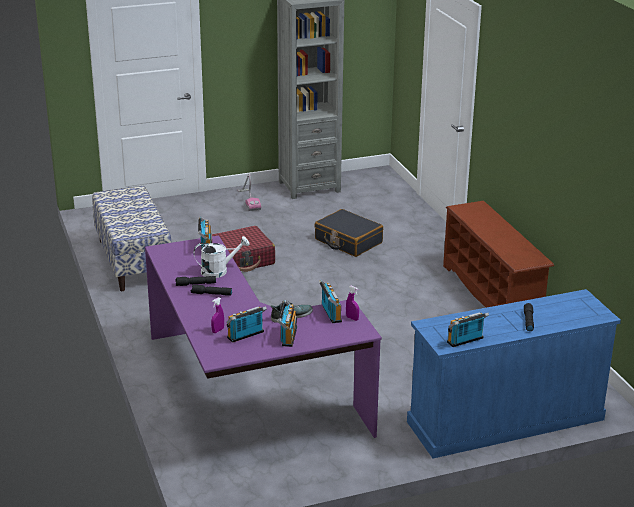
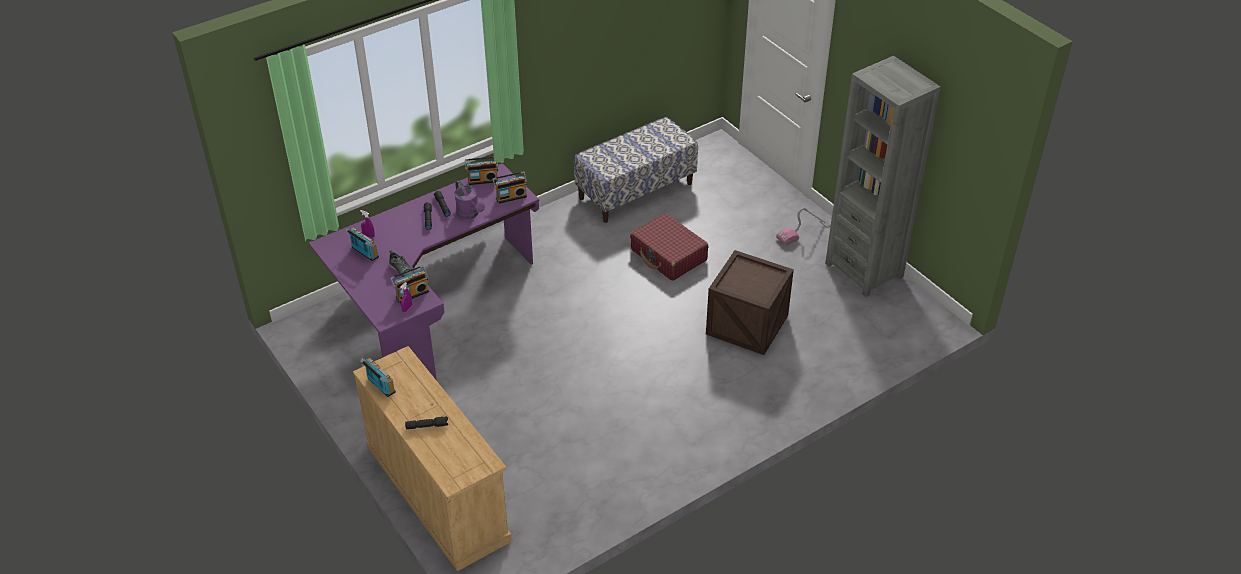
camera: 75 degrees right, 15 degrees up
(219, 271) = (470, 214): white watering can -> purple watering can
(287, 336) = (368, 276): radio -> radio (483, 180)
(348, 241) = (747, 324): black suitcase -> crate
(492, 294) = (678, 458): brown shoe rack -> none
(504, 421) = (436, 492): blue dresser -> beige dresser

